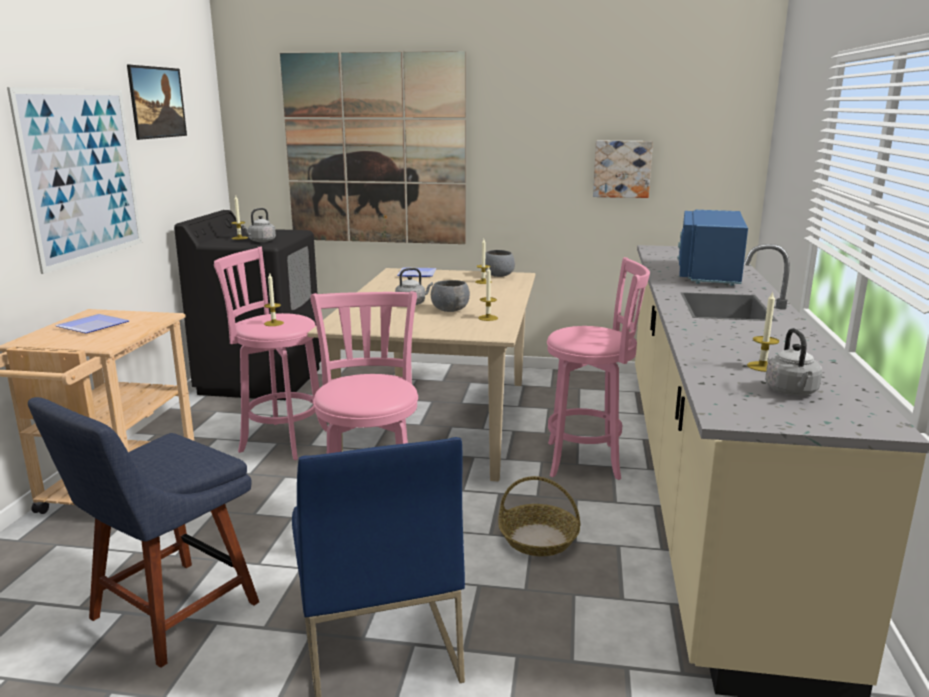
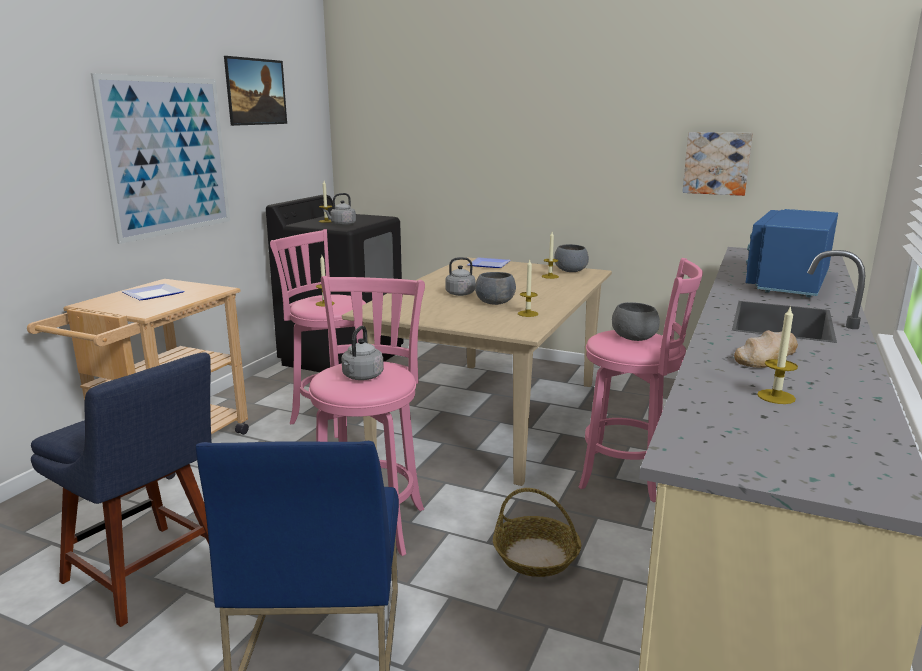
camera: 15 degrees right, 0 degrees up
(167, 614) = (149, 575): blue chair -> blue chair turned 105 degrees counterclockwise
(375, 150) = (464, 140): picture -> none
(591, 333) = (634, 338): none -> grey bowl
(733, 335) = (766, 354): none -> bread
(792, 392) = (793, 433): grey kettle -> grey kettle (362, 377)

